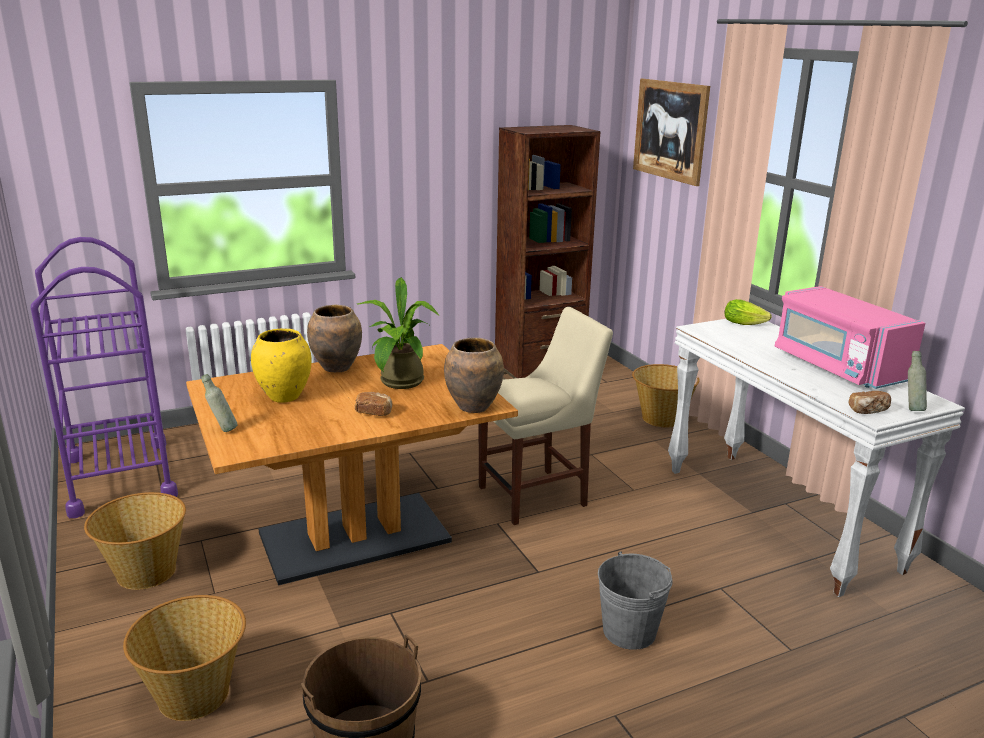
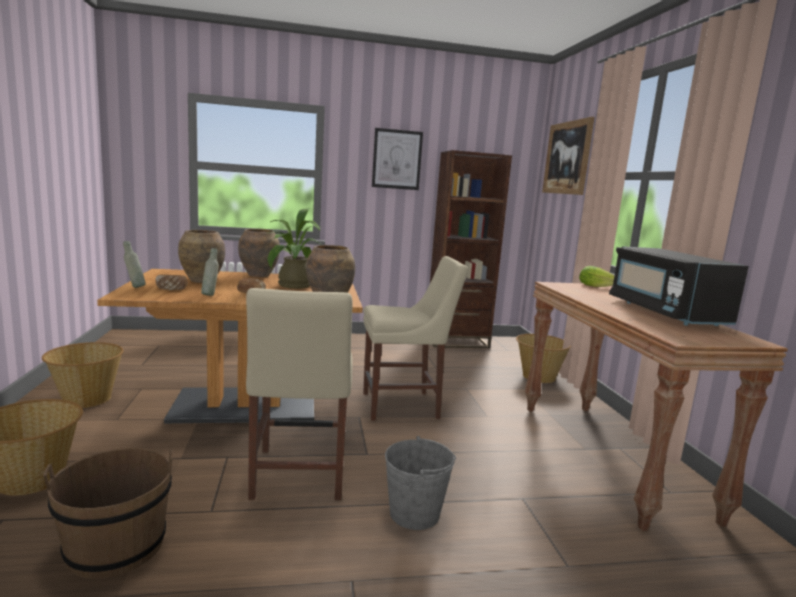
camera: 15 degrees right, 10 degrees down
(120, 477) = (129, 348): purple cart -> none
(284, 397) = (201, 281): yellow vase -> brown vase
(441, 144) = (397, 159): none -> picture
(485, 618) = (298, 476): none -> beige chair
(779, 517) = (609, 457): white console table -> brown console table
(837, 366) = (664, 312): pink microwave -> black microwave
(868, 411) = (676, 336): bread -> bread (171, 289)
(911, 409) = (724, 341): grey bottle -> grey bottle (210, 295)

